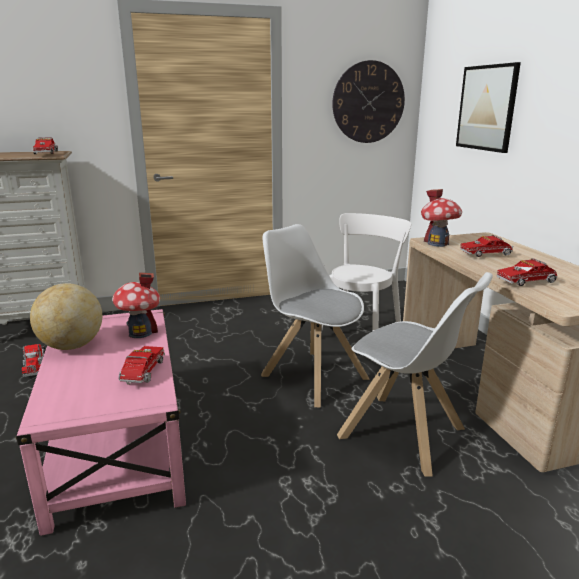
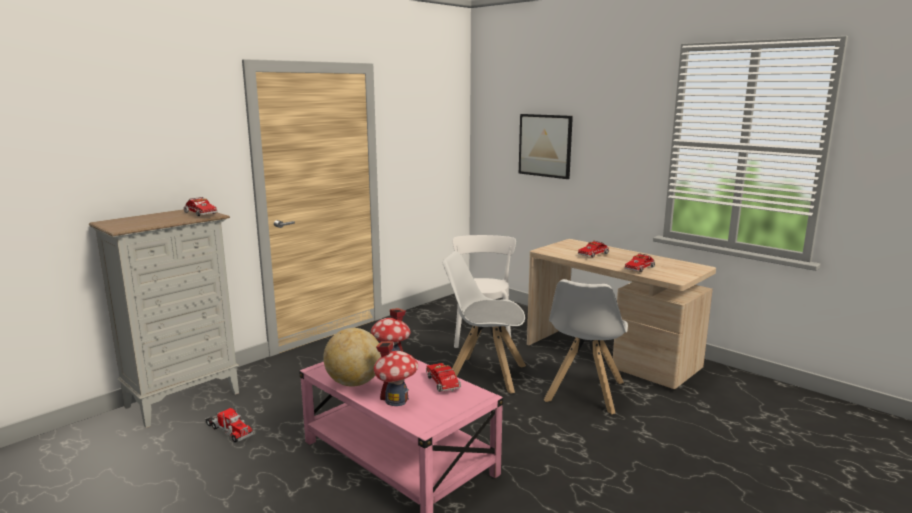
camera: 30 degrees left, 5 degrees down
(368, 102) = (436, 139): wall clock -> none
(405, 434) = (583, 393): chair -> chair turned 105 degrees clockwise
(438, 243) = (553, 252): toy house -> toy house (396, 400)

